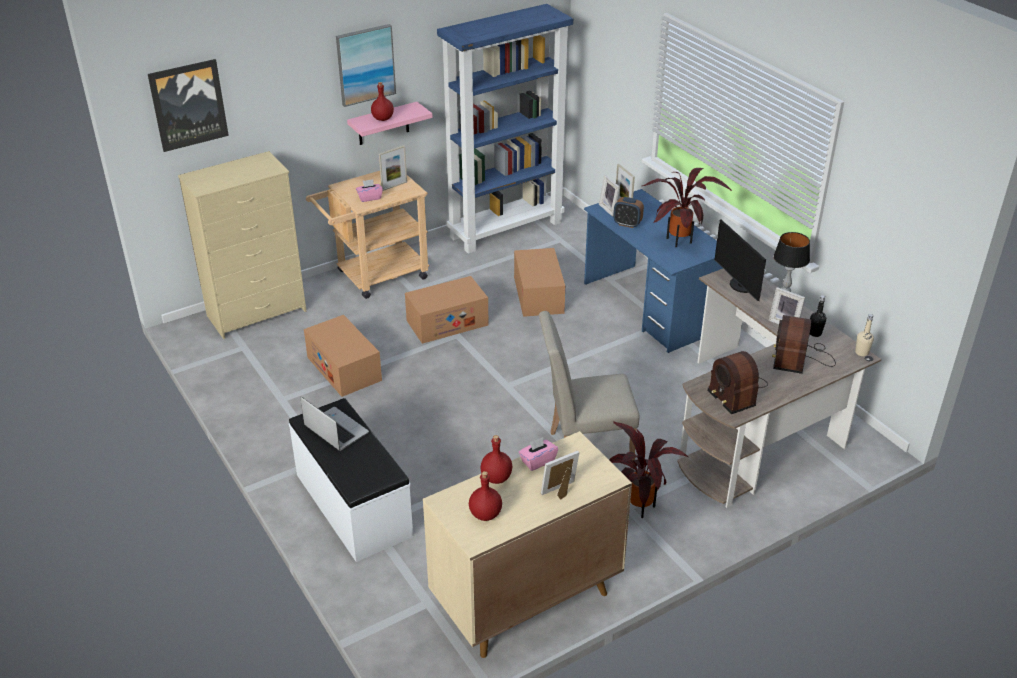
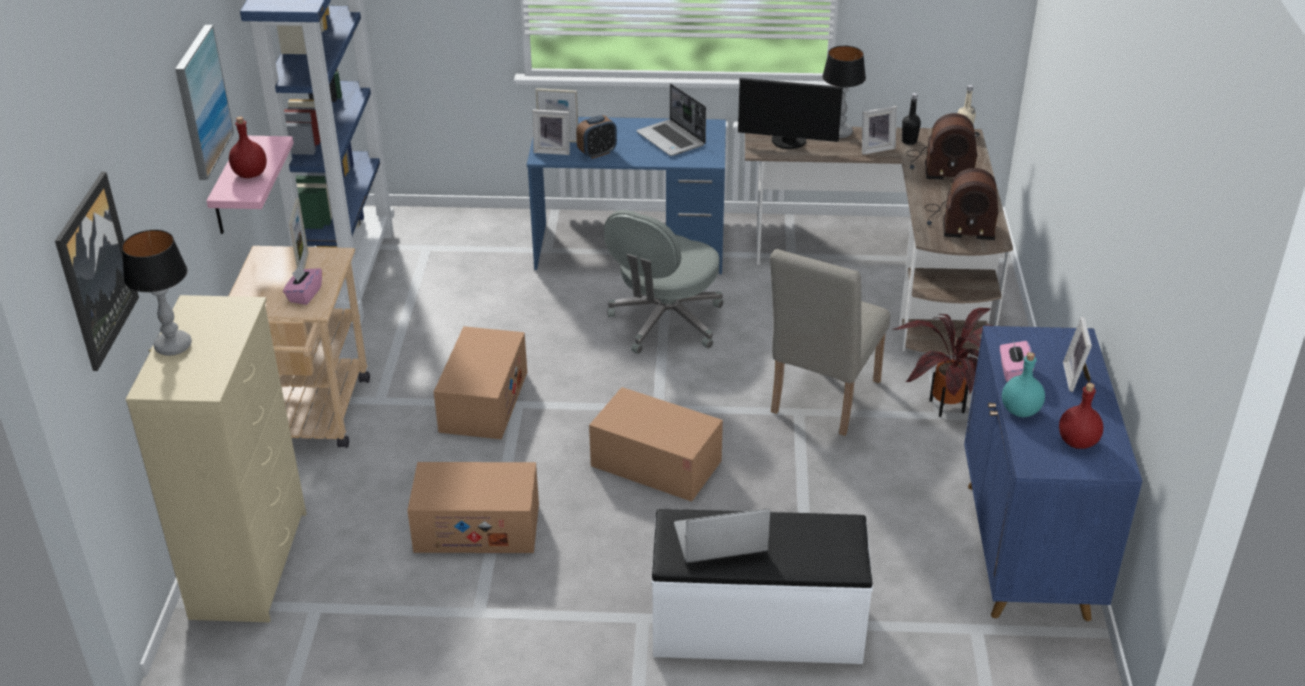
camera: 55 degrees left, 0 degrees up
(227, 167) = (174, 346): none -> table lamp
(496, 477) = (1019, 411): red bottle -> turquoise bottle
(525, 601) = (1027, 550): beige cabinet -> blue cabinet
(538, 295) = (514, 310): cardboard box -> cardboard box (656, 463)
(591, 353) = (665, 323): none -> grey office chair
(679, 242) = (672, 139): potted plant -> laptop
(800, 358) = (939, 166): radio -> radio turned 45 degrees counterclockwise

